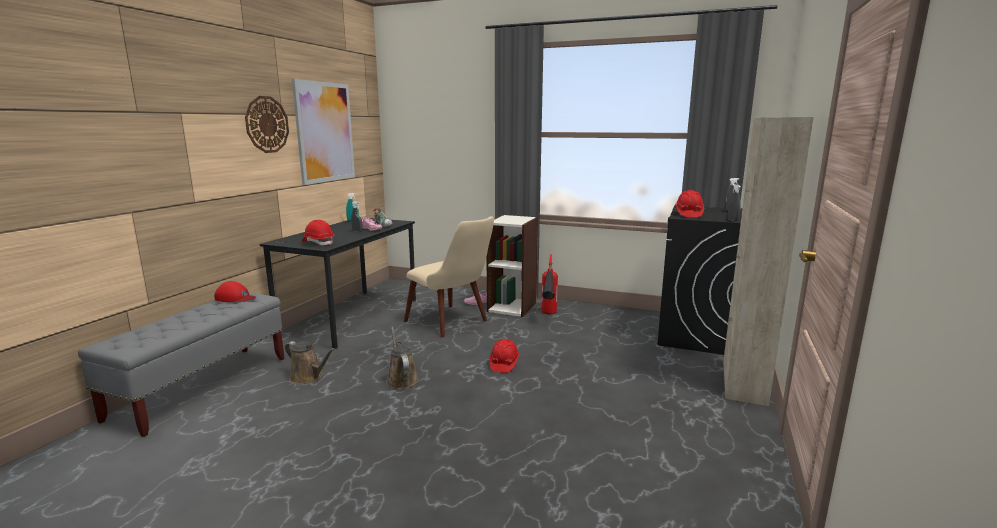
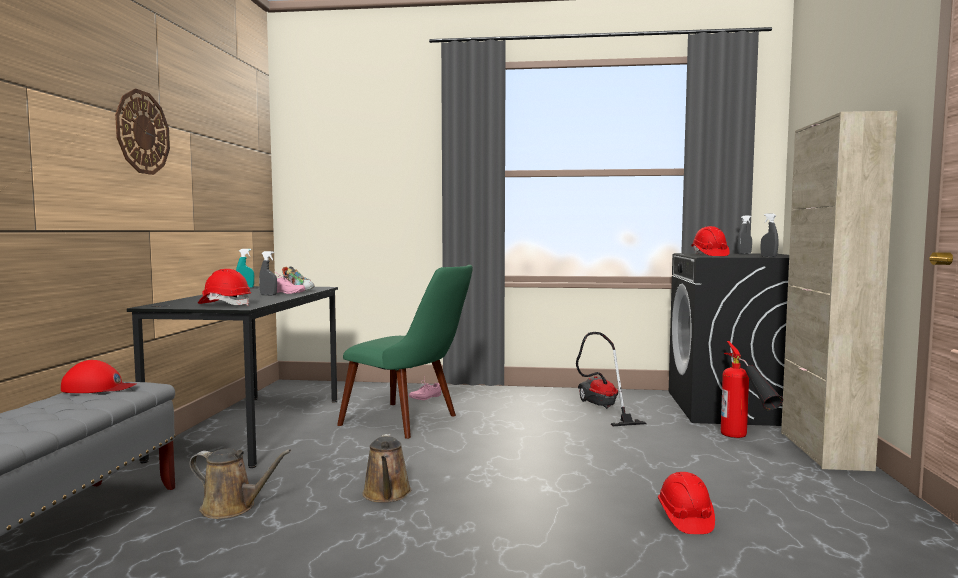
camera: 15 degrees left, 10 degrees down
(325, 132) = (211, 160): picture -> none
(401, 379) = (387, 494): brown watering can -> brown watering can turned 150 degrees counterclockwise
(453, 323) = (411, 422): beige chair -> green chair
(504, 364) = (520, 461): red hard hat -> red hard hat (685, 519)
(512, 307) = (477, 398): bookcase -> none
(548, 317) = (533, 405): fire extinguisher -> fire extinguisher (746, 441)
(598, 324) = (601, 408): none -> vacuum cleaner

